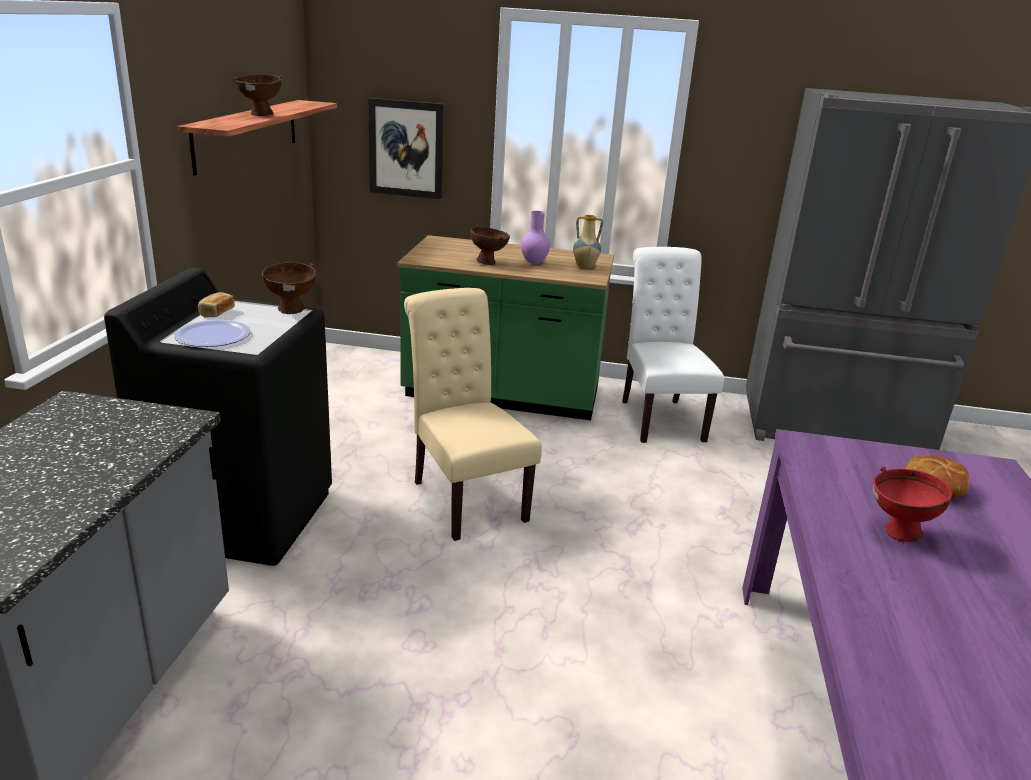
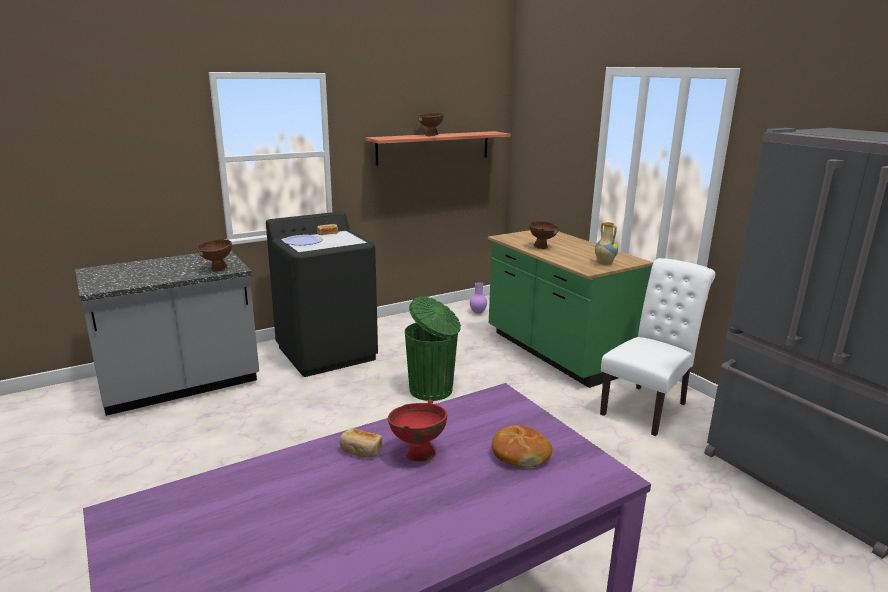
camera: 50 degrees right, 5 degrees down
(292, 311) = (357, 240): brown bowl -> brown bowl (217, 269)
(406, 149) = (551, 167): picture -> none
(464, 497) = (432, 390): beige chair -> green trash can
(533, 263) = (572, 254): purple vase -> purple vase (477, 312)
(867, 561) = (361, 451): none -> bread

